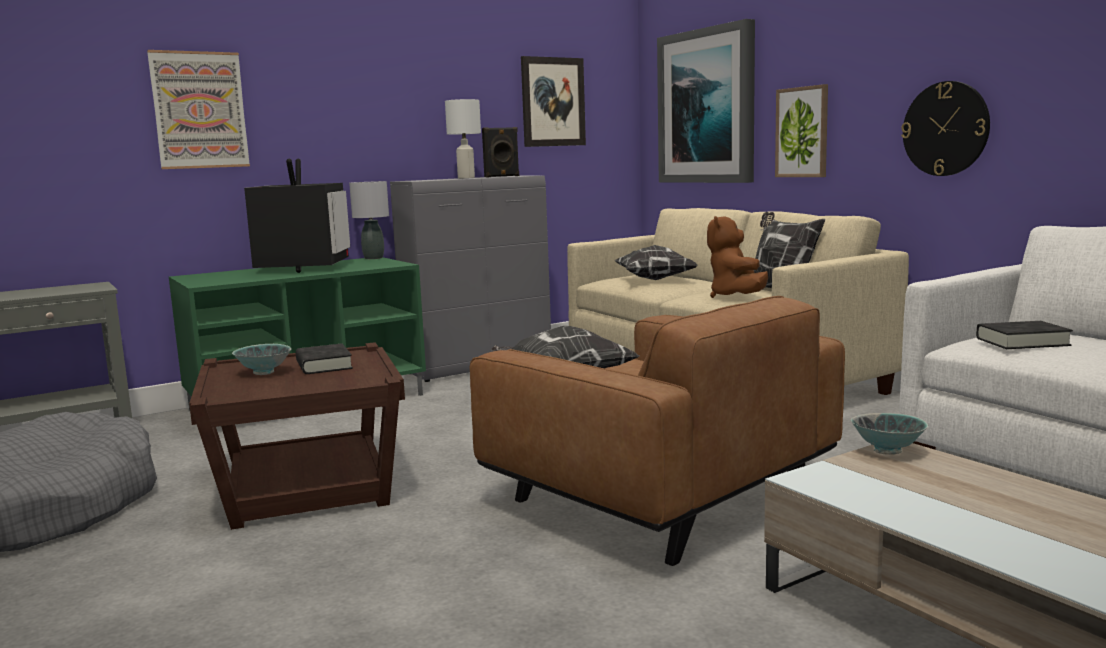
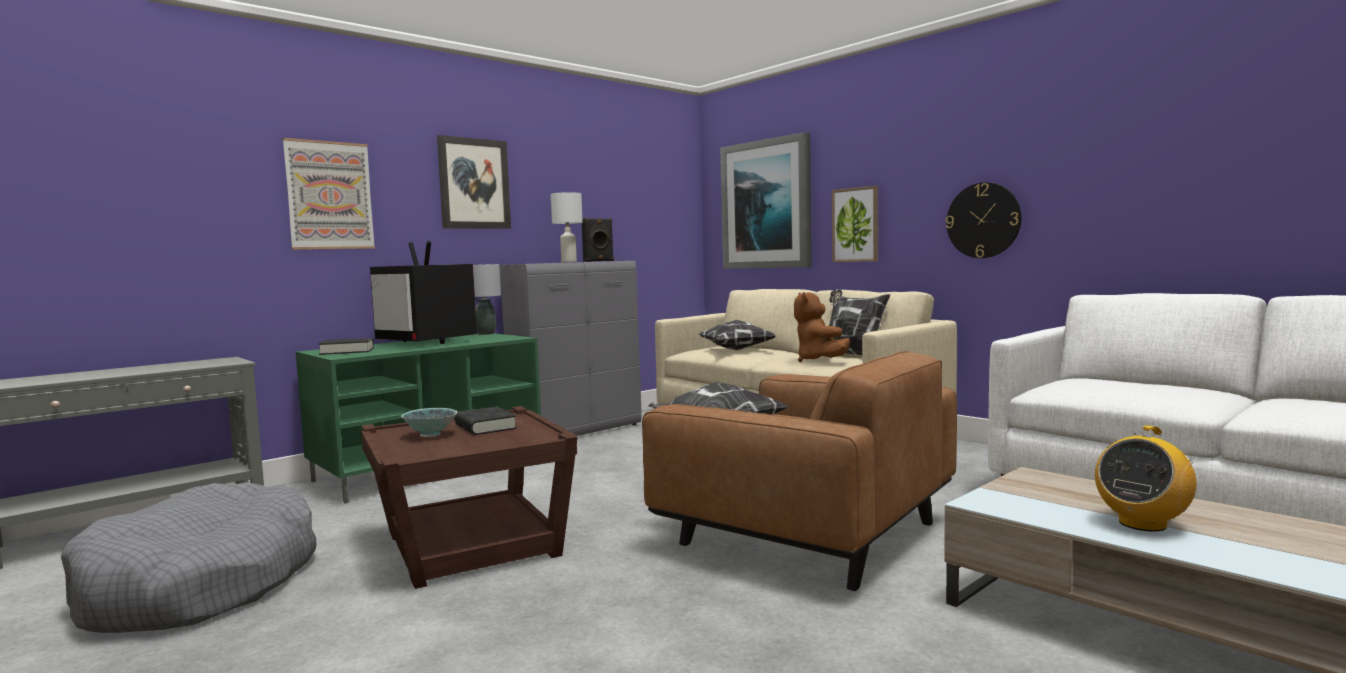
camera: 10 degrees left, 5 degrees down
(303, 268) = (427, 342): television -> television turned 135 degrees clockwise
(553, 102) = (634, 199): picture -> picture (474, 184)
(888, 451) = (1026, 477): bowl -> none
(976, 517) = (1142, 523): none -> radio
(1022, 342) = (1089, 386): black book -> black book (347, 351)

